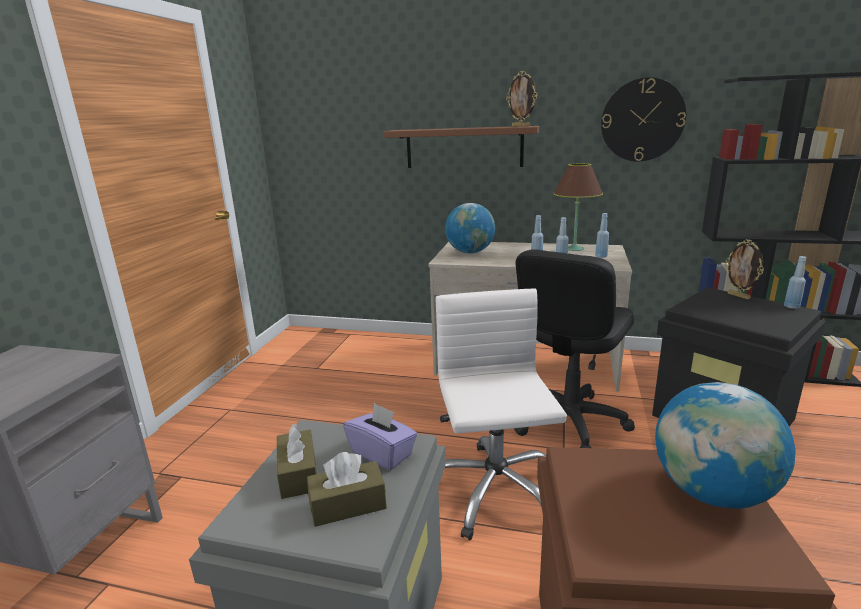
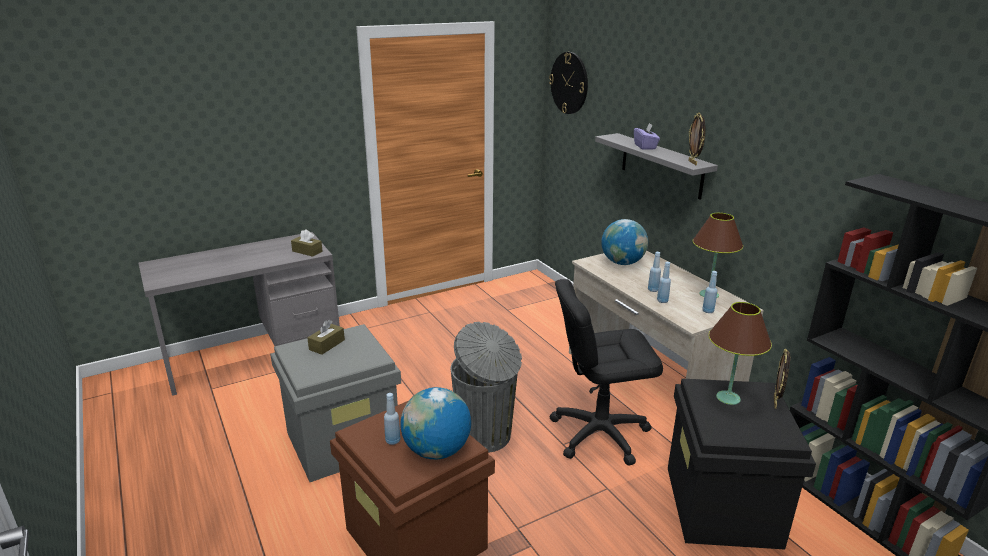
camera: 45 degrees right, 5 degrees up
(348, 505) = (321, 365): brown tissue box -> brown tissue box (307, 251)
(382, 453) = (363, 355): purple tissue box -> purple tissue box (645, 146)
(464, 147) = (661, 165): brown shelf -> grey shelf
(494, 490) = (485, 436): white office chair -> grey trash can
(642, 120) = (802, 189): wall clock -> wall clock (569, 83)
(718, 306) = (728, 398): none -> brown table lamp
(791, 307) = (793, 433): blue bottle -> blue bottle (393, 441)

